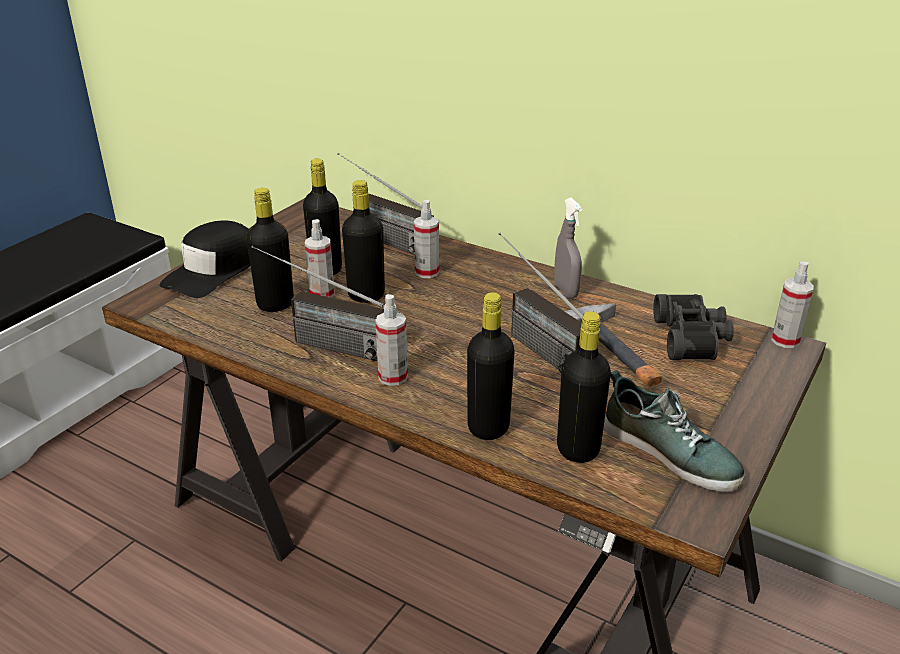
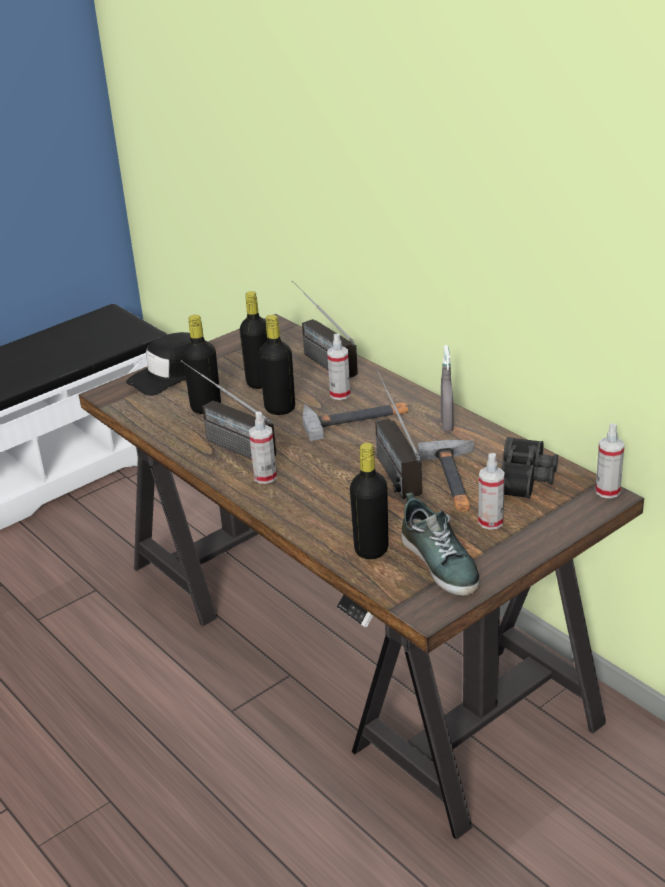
camera: 20 degrees right, 0 degrees up
(322, 294) = (246, 403): spray bottle -> spray bottle (490, 522)
(460, 297) = (355, 419): none -> hammer
(488, 427) = (314, 524): black bottle -> none

